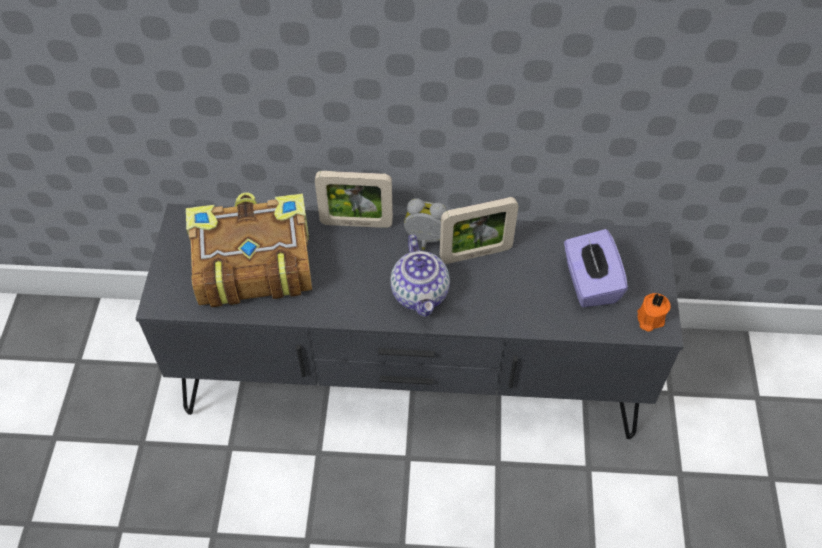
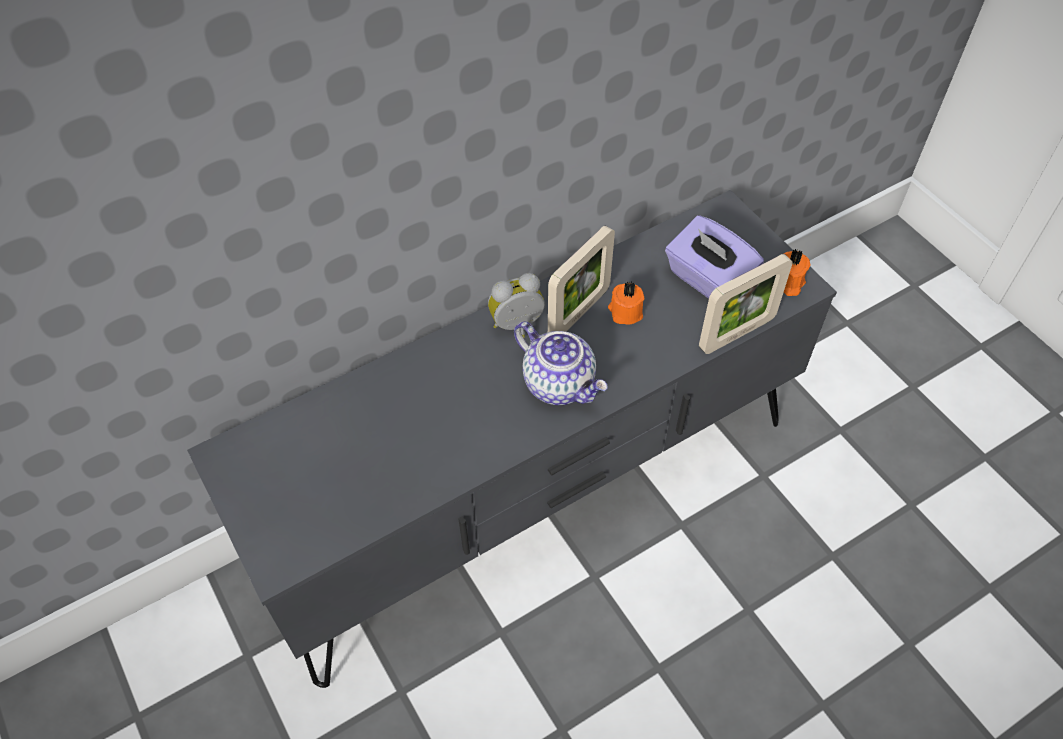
camera: 35 degrees left, 0 degrees up
(251, 262) = (348, 456): book -> none
(356, 223) = (429, 349): picture frame -> picture frame (736, 334)
(508, 271) = (625, 312): none -> orange candle

